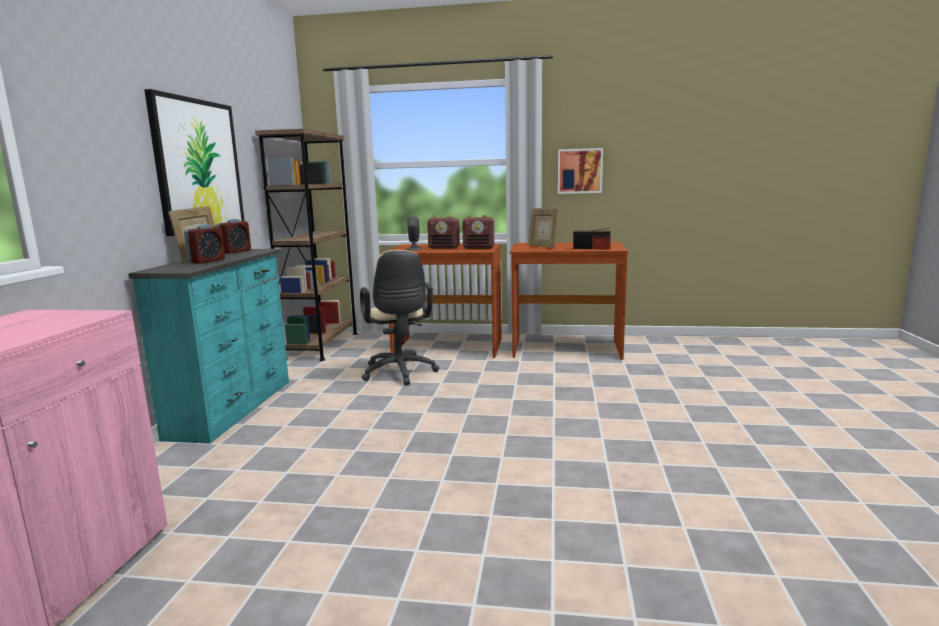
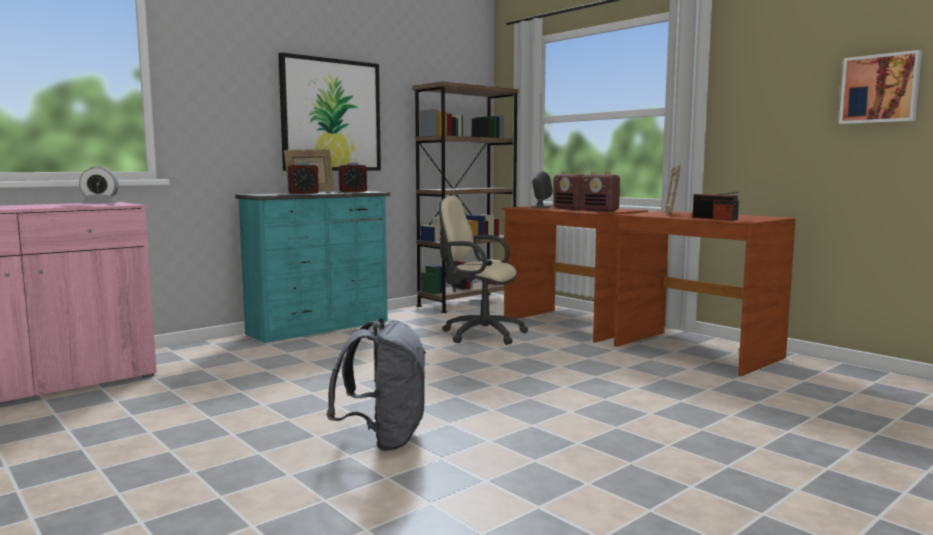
camera: 40 degrees right, 5 degrees down
(52, 320) = (100, 204): none -> alarm clock
(399, 373) = (479, 334): beige office chair -> beige office chair turned 90 degrees clockwise
(545, 493) = (384, 440): none -> grey backpack
(579, 171) = (760, 120): picture -> picture (880, 89)

